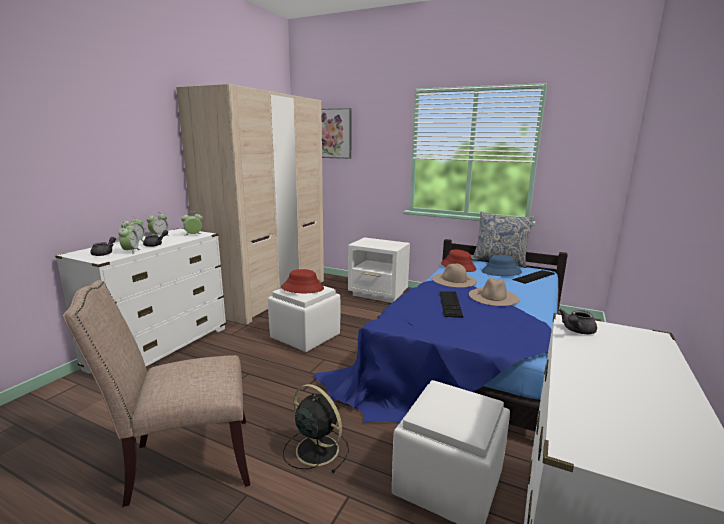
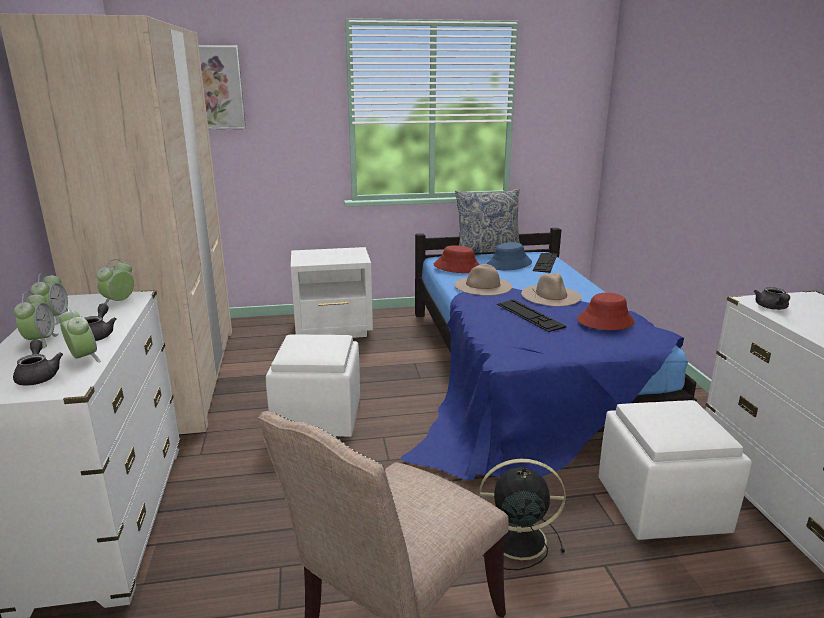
camera: 35 degrees left, 5 degrees up
(302, 288) = (313, 346): red hat -> red hat (605, 321)

